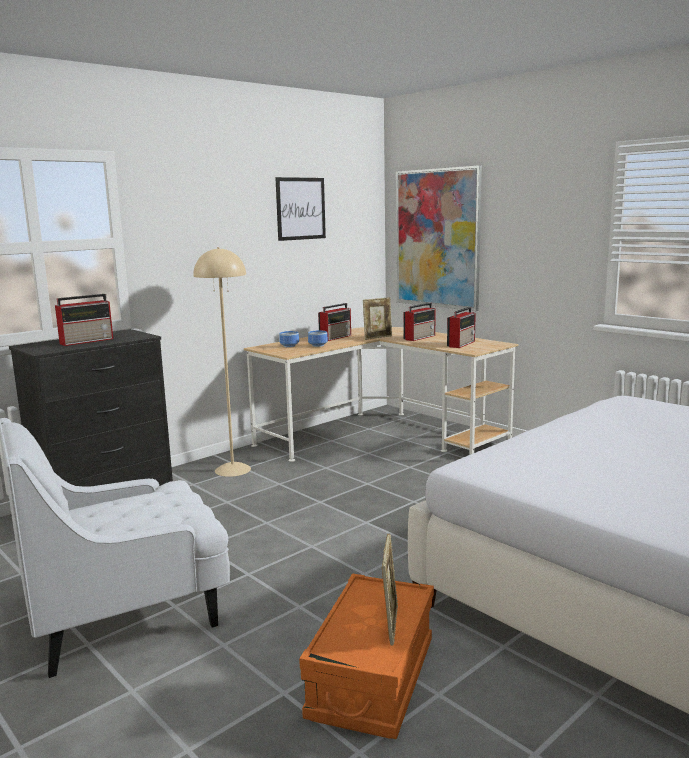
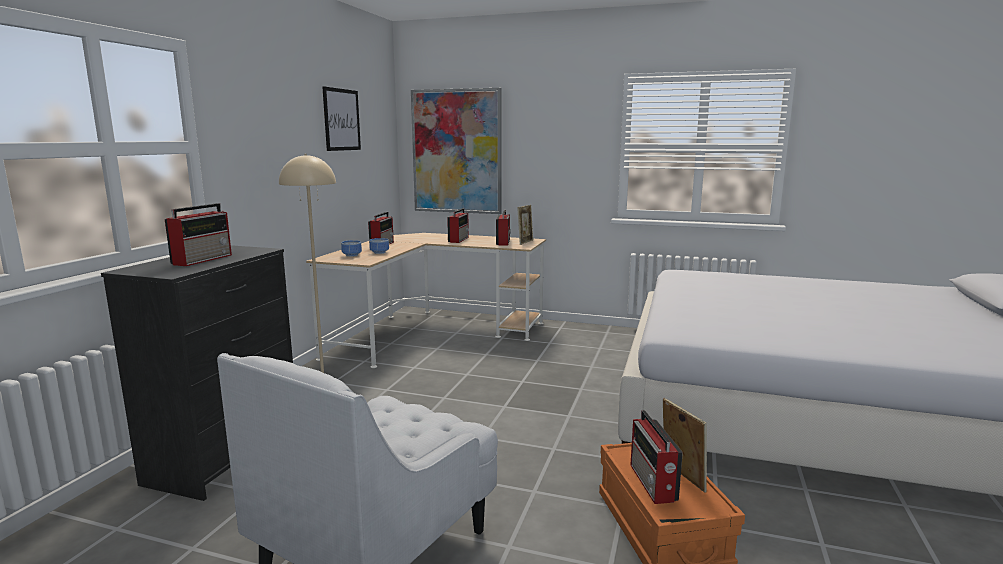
camera: 30 degrees left, 0 degrees up
(350, 621) = (653, 484): none -> radio
(378, 337) = (422, 242): picture frame -> picture frame (525, 242)

